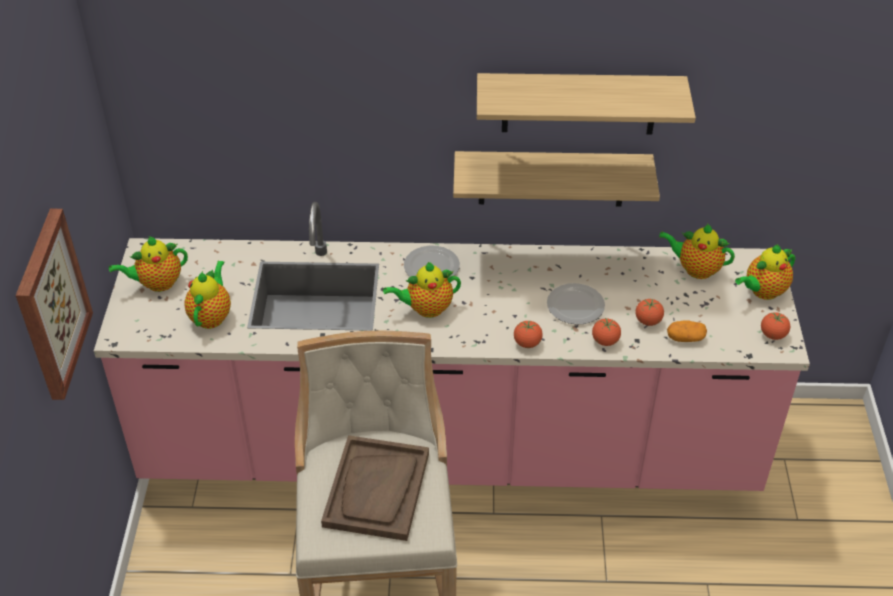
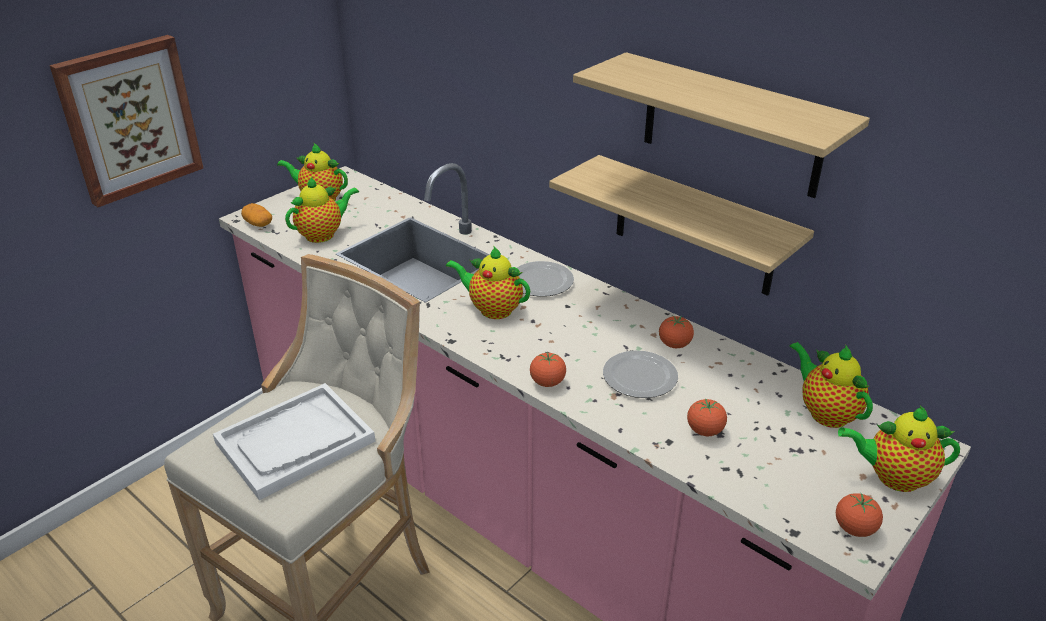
camera: 40 degrees right, 10 degrees down
(377, 490) = (295, 442): brown tray -> white tray
(605, 341) = (631, 423): tomato -> tomato (674, 344)
(685, 338) = (730, 470): potato -> potato (258, 224)

